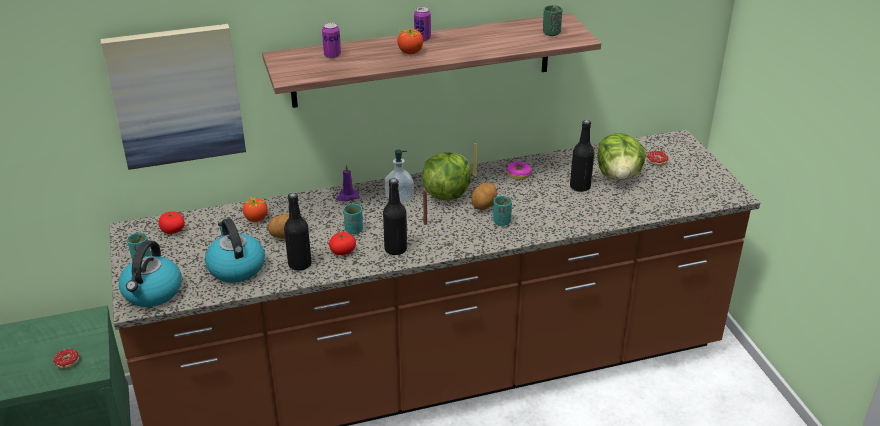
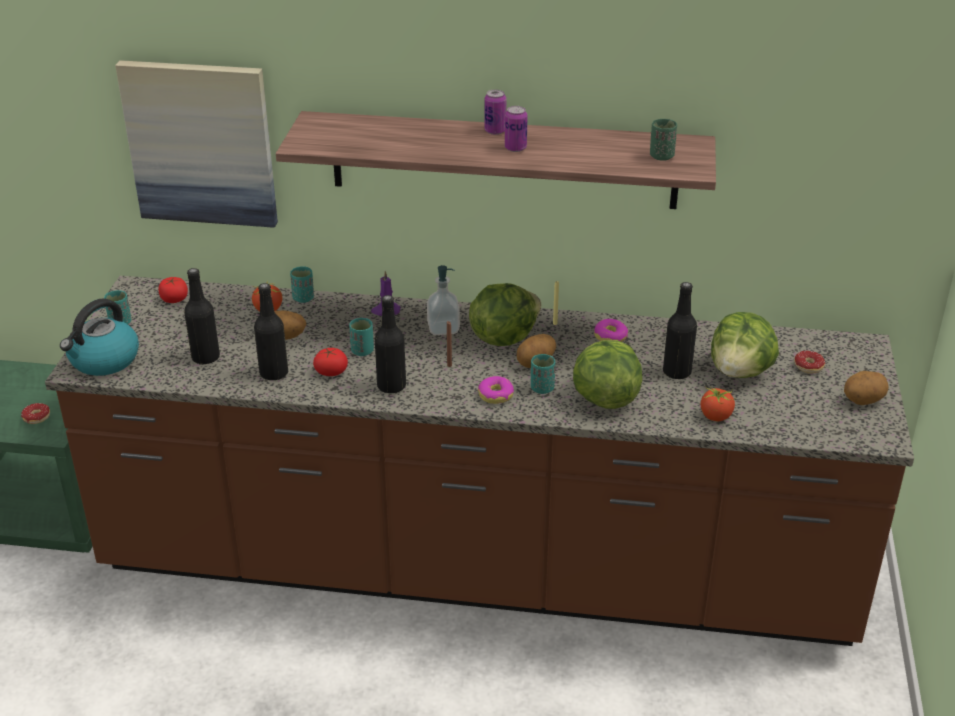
camera: 25 degrees right, 0 degrees up
(235, 267) = (205, 357): kettle -> black bottle
(277, 203) = (303, 298): none -> turquoise cup
(332, 55) = (372, 129): can -> can (515, 148)
(410, 52) = (465, 144): tomato -> tomato (716, 416)
(474, 235) = (495, 395): none -> donut
(548, 217) = (604, 398): none -> lettuce
(705, 174) = (863, 401): none -> potato

